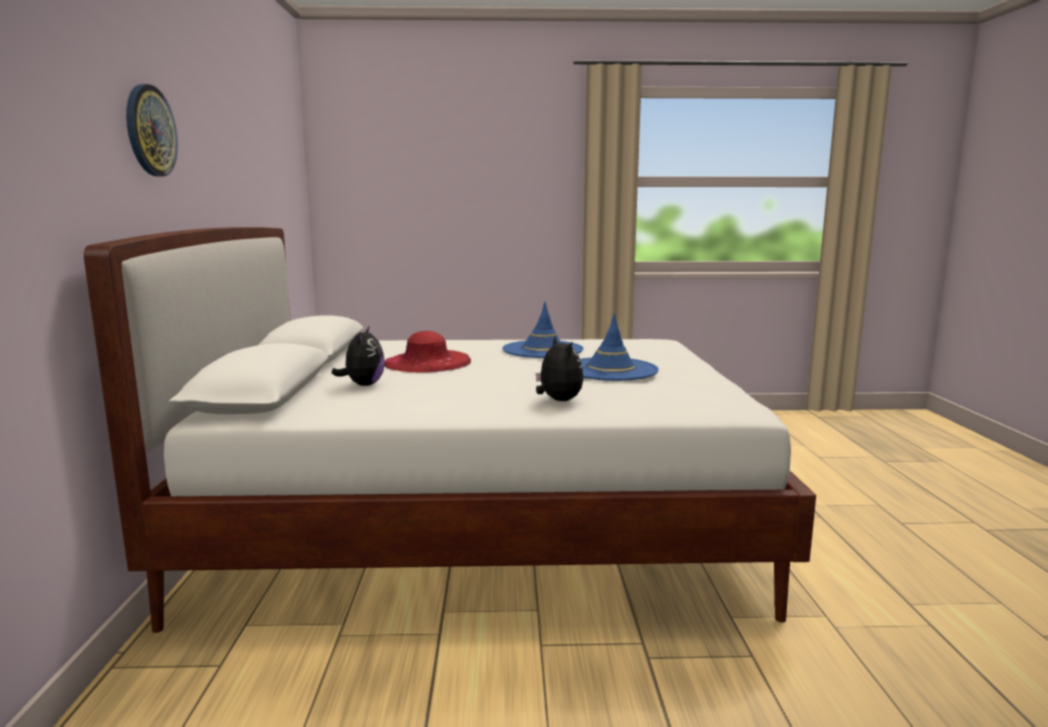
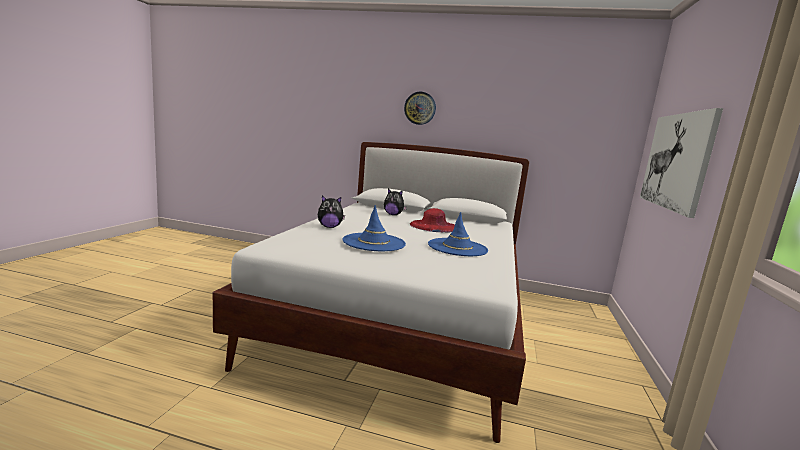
camera: 105 degrees right, 0 degrees up
(434, 205) = (676, 161): none -> picture

